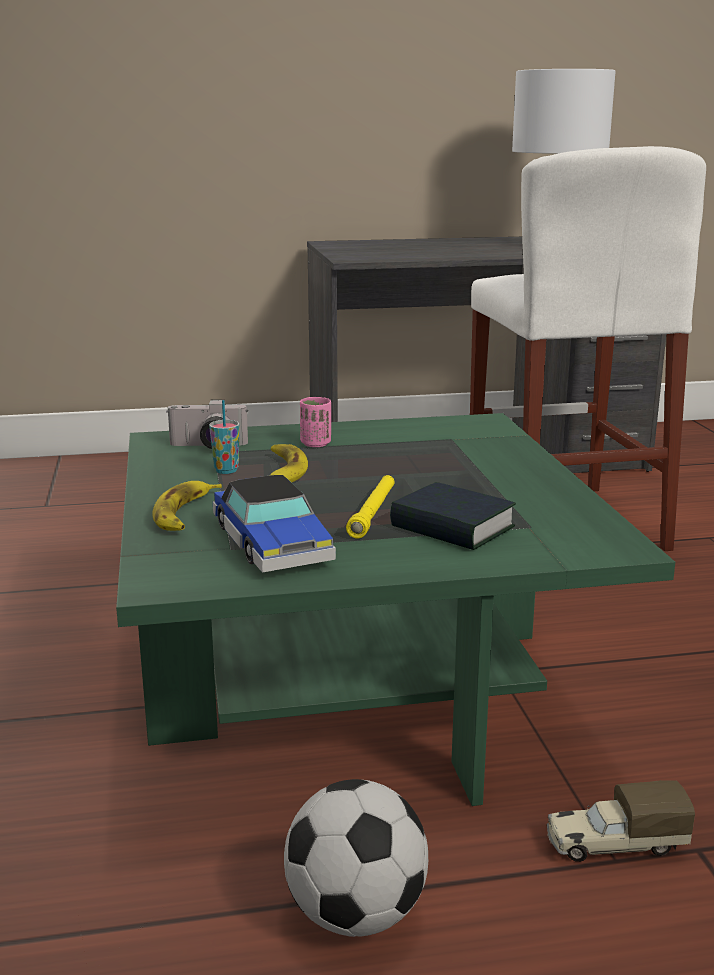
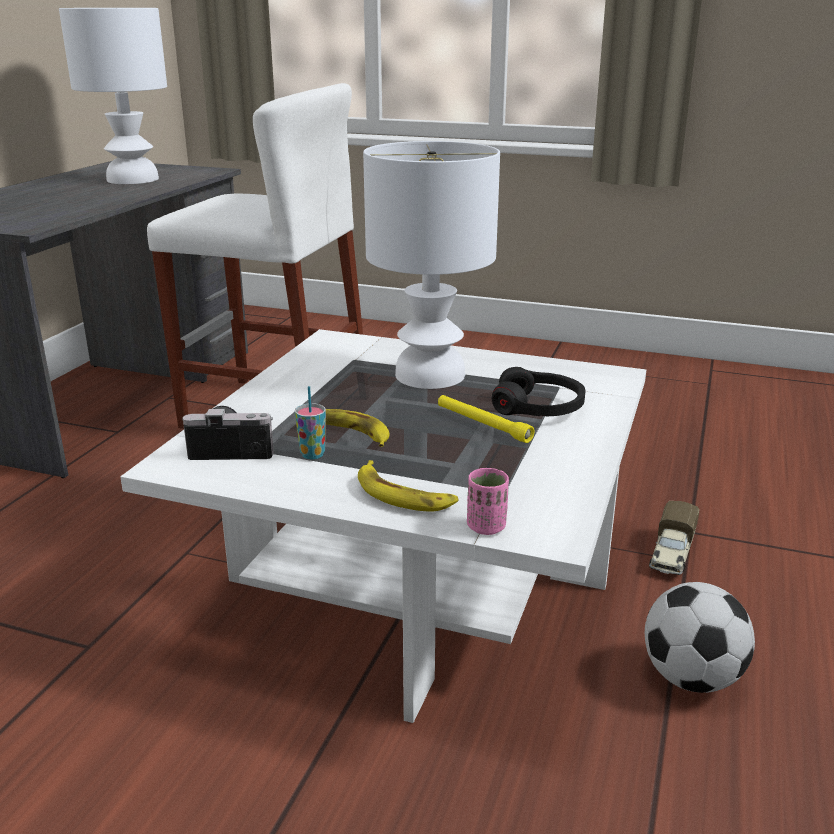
camera: 60 degrees left, 5 degrees up
(208, 447) = (232, 448): camera -> camera turned 120 degrees counterclockwise
(271, 543) = (507, 474): toy car -> none
(316, 443) = (294, 404): pink cup -> pink cup (486, 527)
(357, 684) = (416, 583): green coffee table -> white coffee table
(452, 527) = (538, 408): book -> black headphones
(463, 470) = (429, 374): none -> white table lamp

